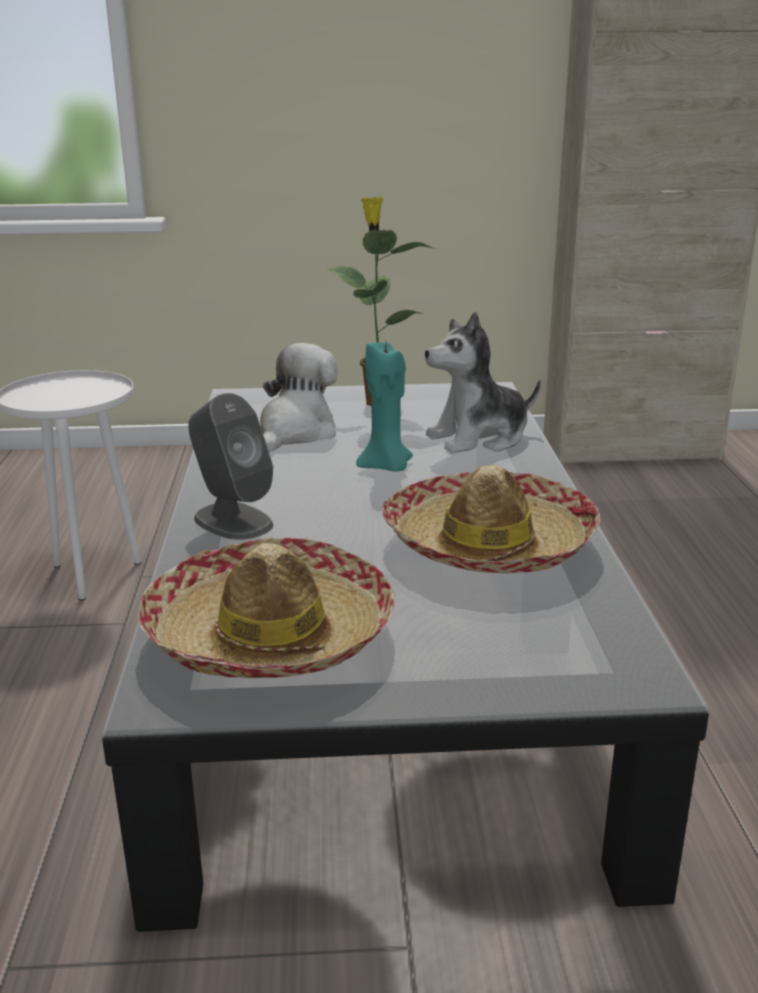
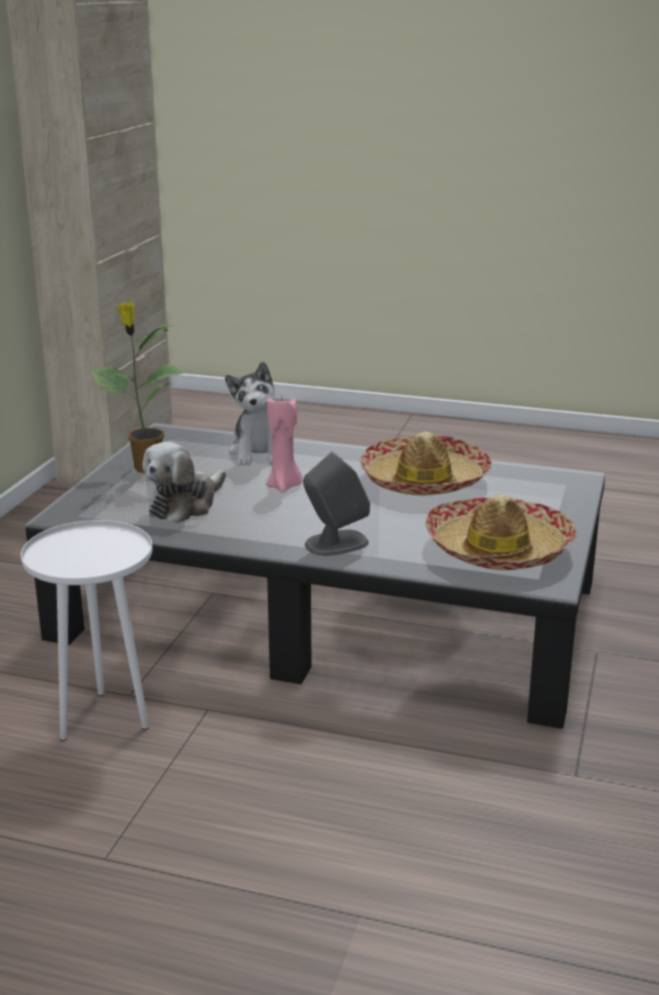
camera: 70 degrees left, 0 degrees up
(295, 433) = (185, 505): plush toy -> plush toy turned 105 degrees counterclockwise
(387, 467) = (284, 486): turquoise candle -> pink candle

